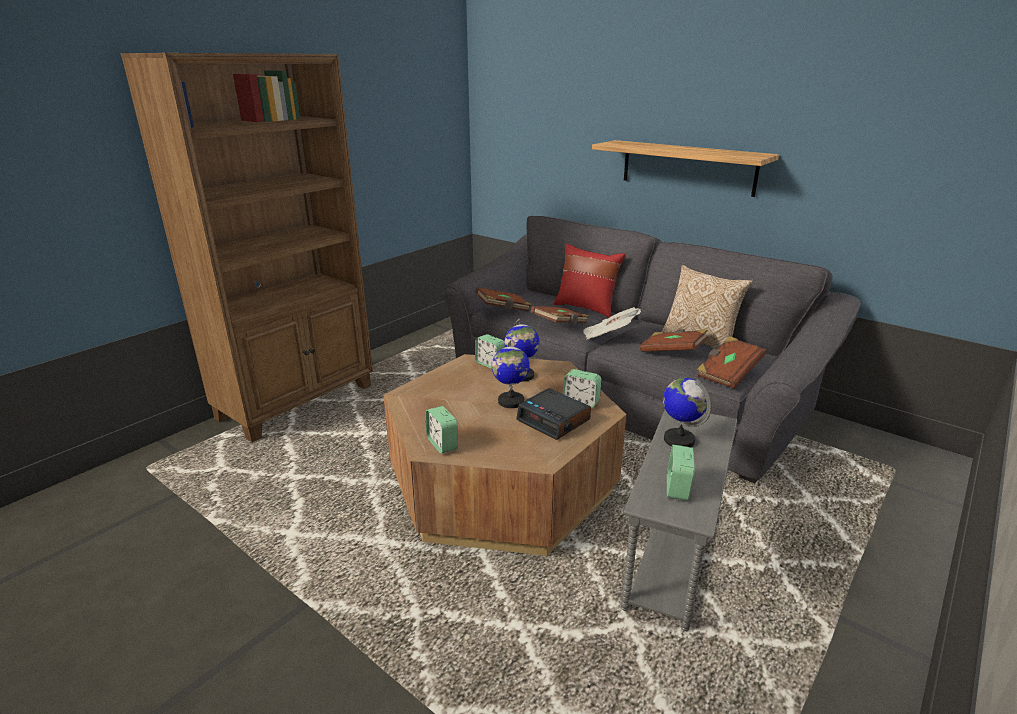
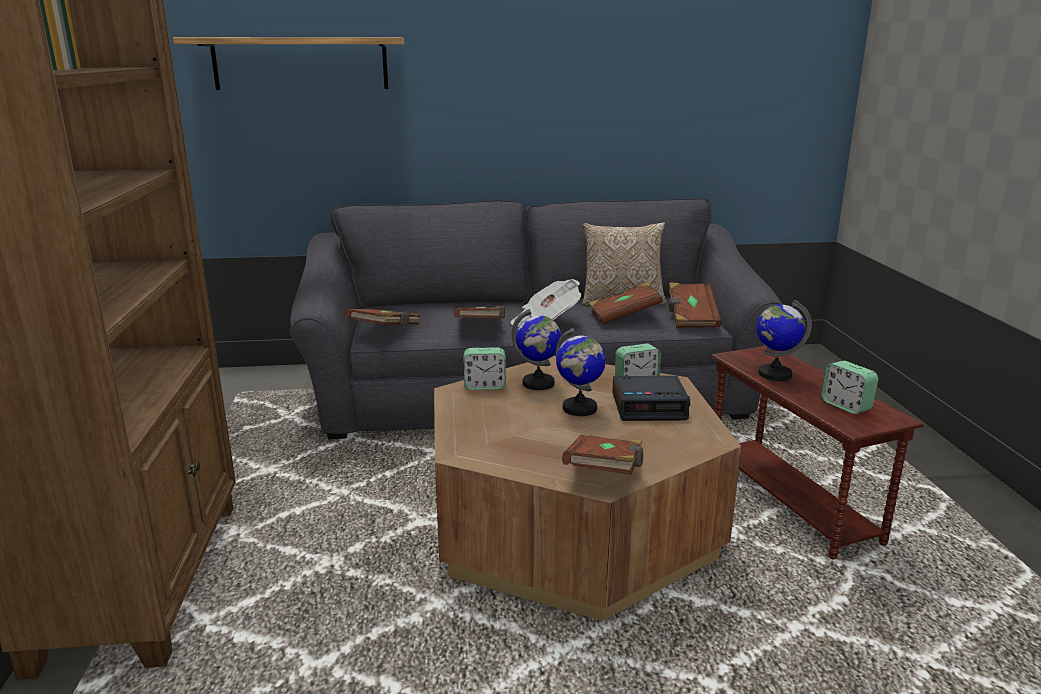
camera: 45 degrees left, 5 degrees down
(442, 444) = (605, 472): alarm clock -> brown book
(586, 307) = (468, 304): red pillow -> none
(672, 556) = (791, 500): grey side table -> brown side table
(687, 167) = (529, 120): shelf -> shelf (300, 63)

